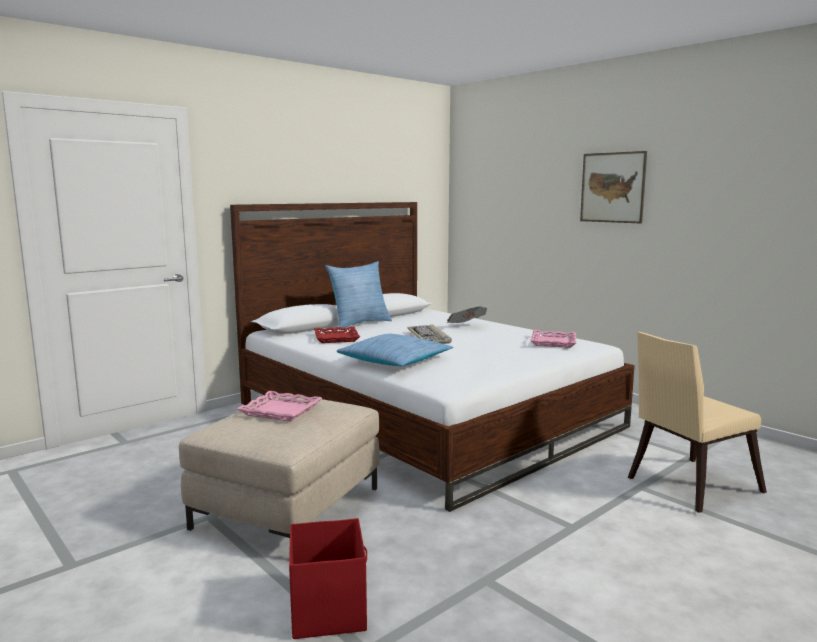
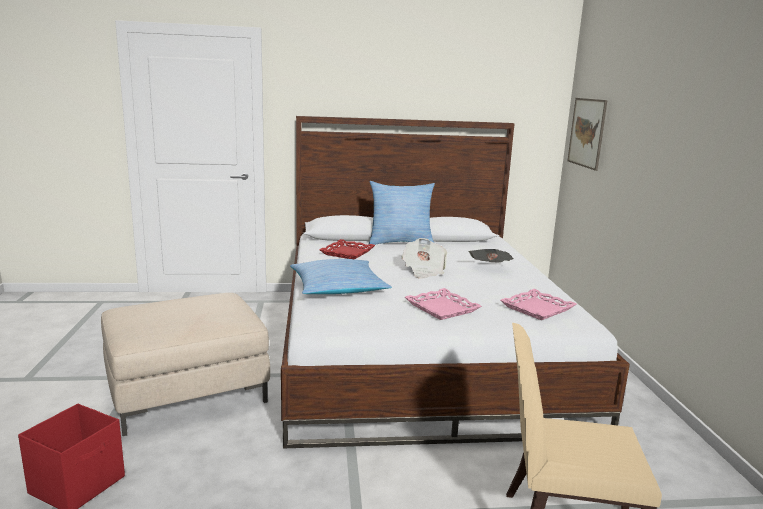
camera: 35 degrees right, 5 degrees up
(280, 411) = (188, 308): pink tray -> pink tray (441, 308)
(429, 337) = (423, 271): keyboard -> newspaper
(612, 187) = (696, 126): picture -> picture (587, 132)

